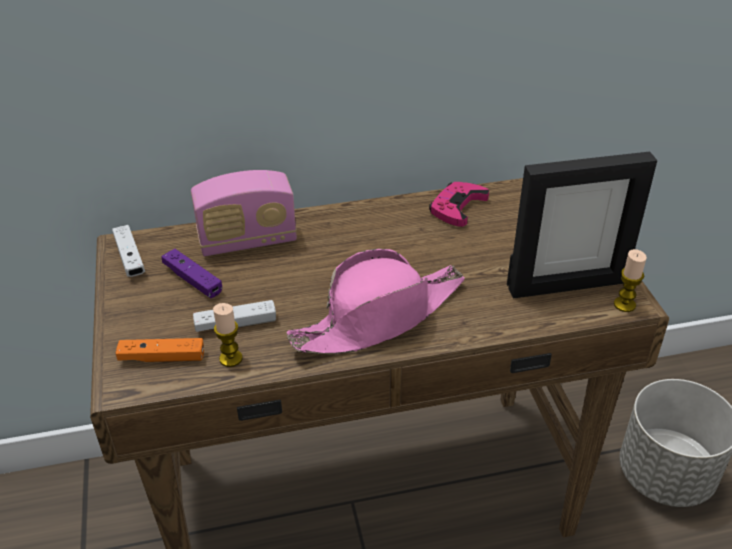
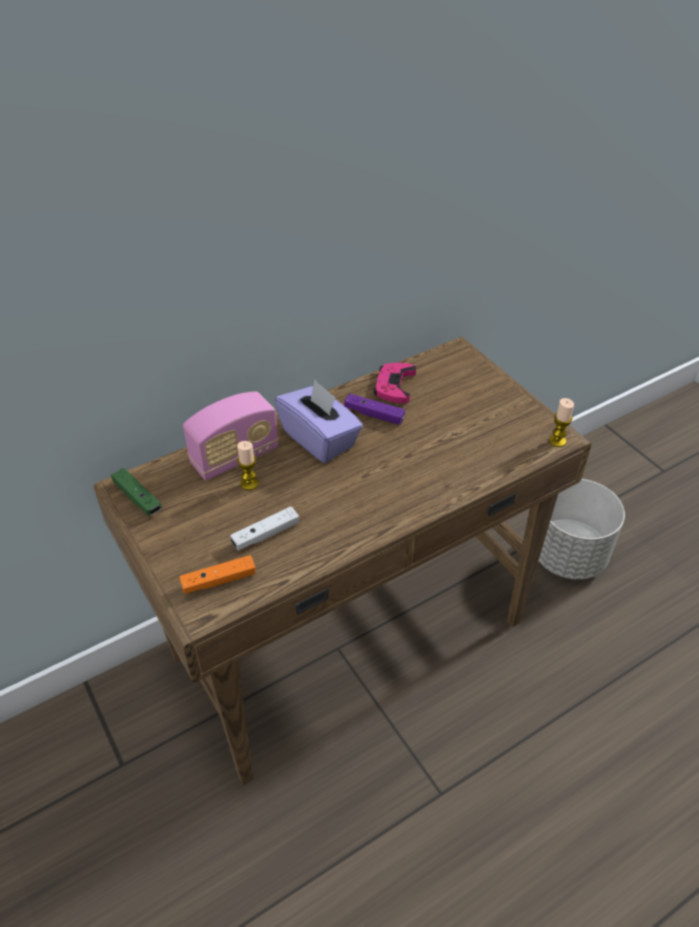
camera: 20 degrees left, 5 degrees up
(130, 258) = (137, 498): white game controller -> green game controller
(192, 280) = (206, 504): purple game controller -> purple game controller (374, 414)
(231, 358) = (278, 565): candle -> candle (249, 483)
(346, 243) = (319, 439): none -> purple tissue box
(380, 317) = (380, 498): pink hat -> none
(566, 284) = (508, 434): picture frame -> none

